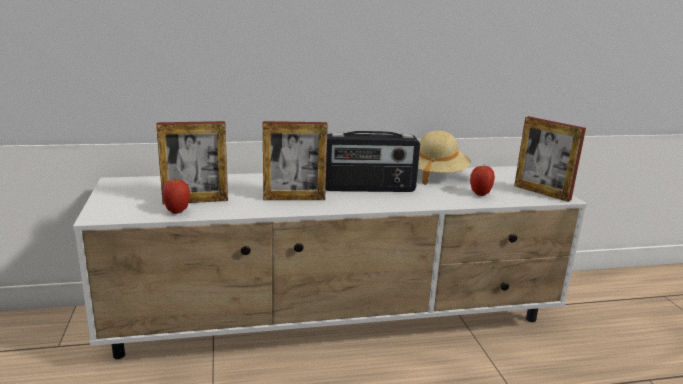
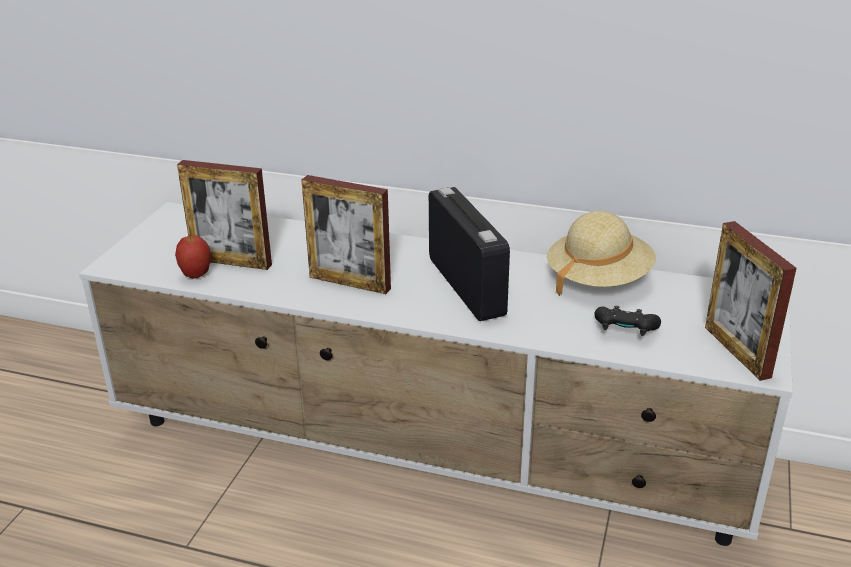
camera: 30 degrees right, 10 degrees up
(369, 189) = (467, 286): radio -> radio turned 135 degrees counterclockwise
(480, 194) = (624, 332): apple -> black game controller

